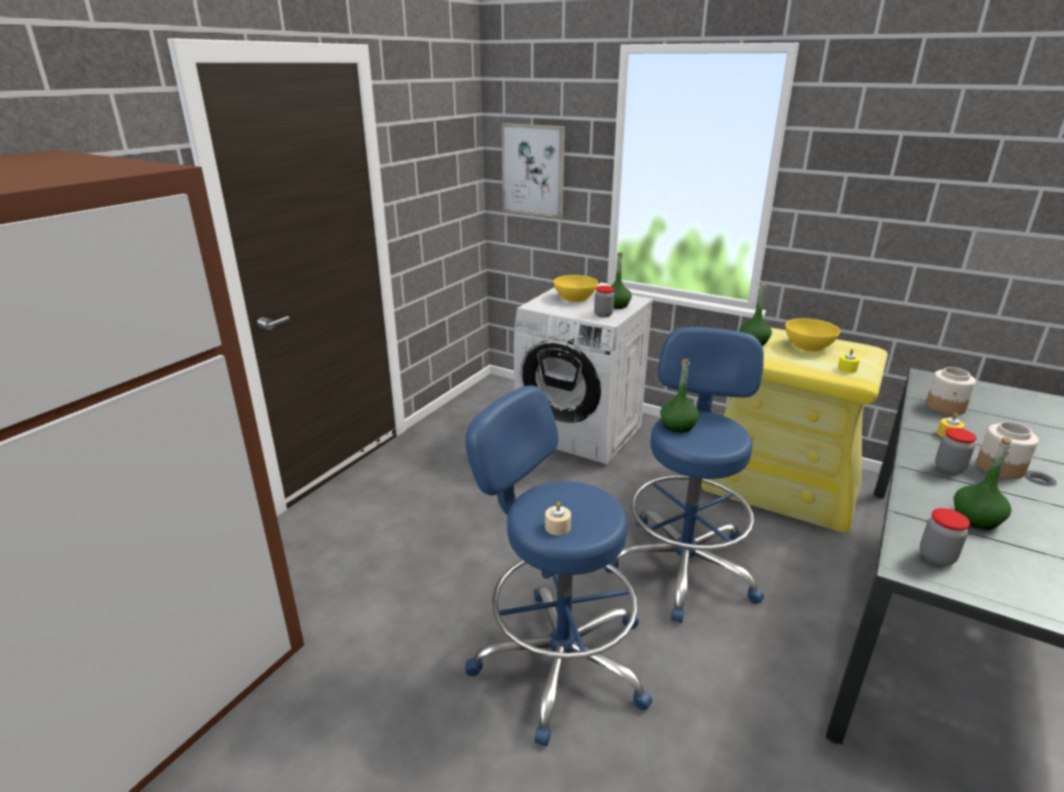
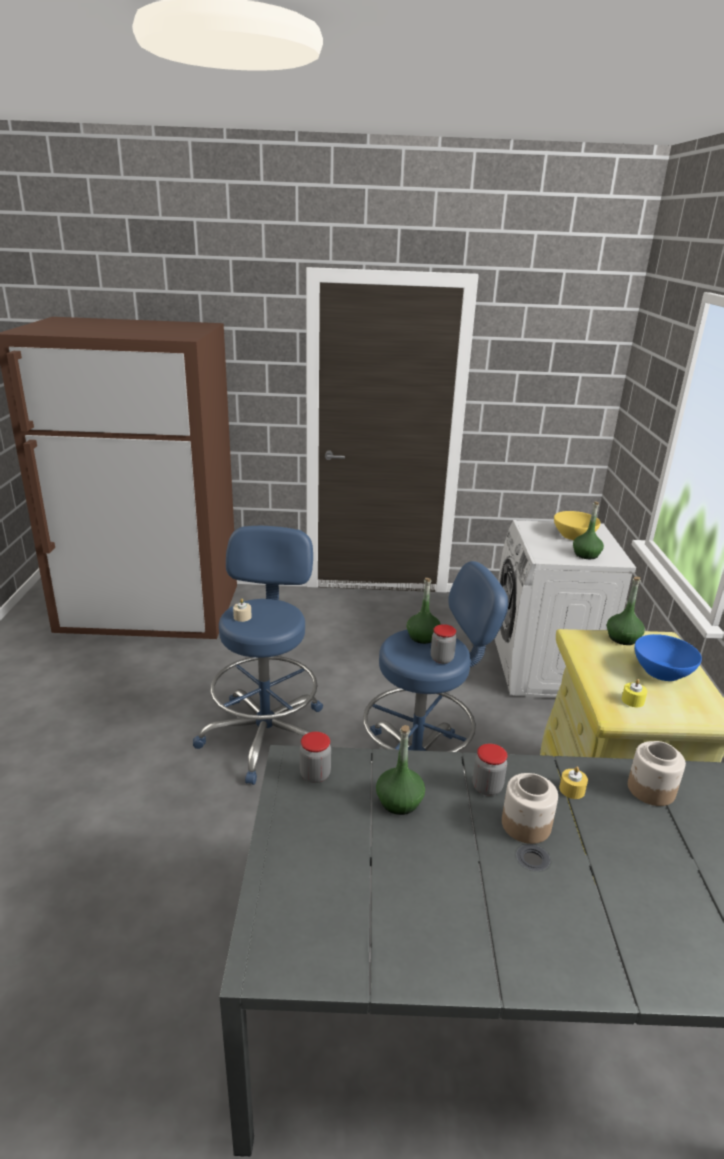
camera: 60 degrees right, 0 degrees up
(533, 170) = (639, 407): picture -> none
(603, 314) = (553, 553): jar -> jar (441, 659)
(809, 346) = (662, 671): yellow bowl -> blue bowl

